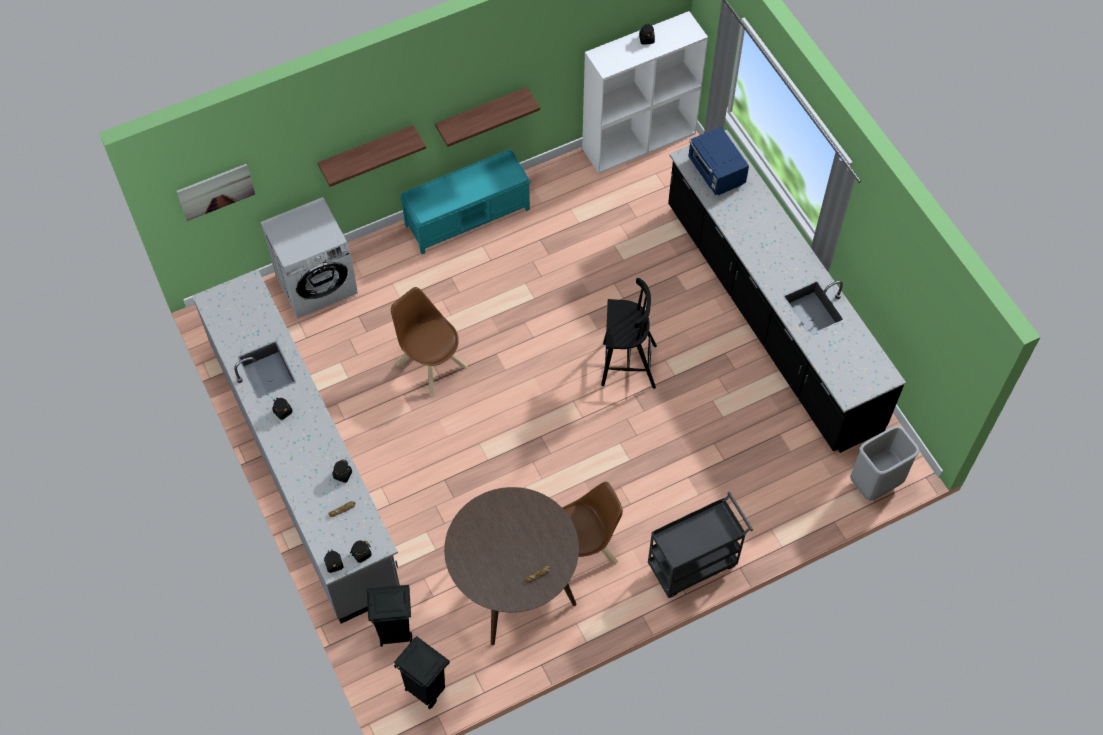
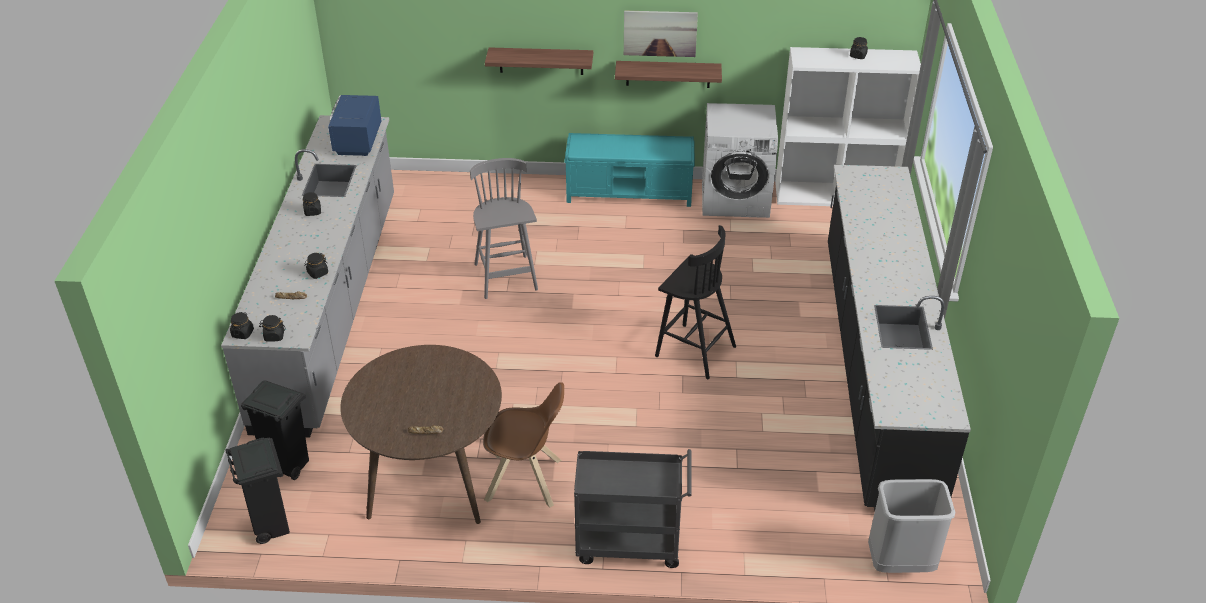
camera: 30 degrees right, 20 degrees down
(216, 191) = (383, 30): picture -> picture (660, 33)
(317, 285) = (458, 191): white washing machine -> white washing machine (735, 201)
(430, 364) = (506, 278): brown chair -> grey stool
(716, 173) = (871, 192): blue microwave -> blue microwave (357, 141)

